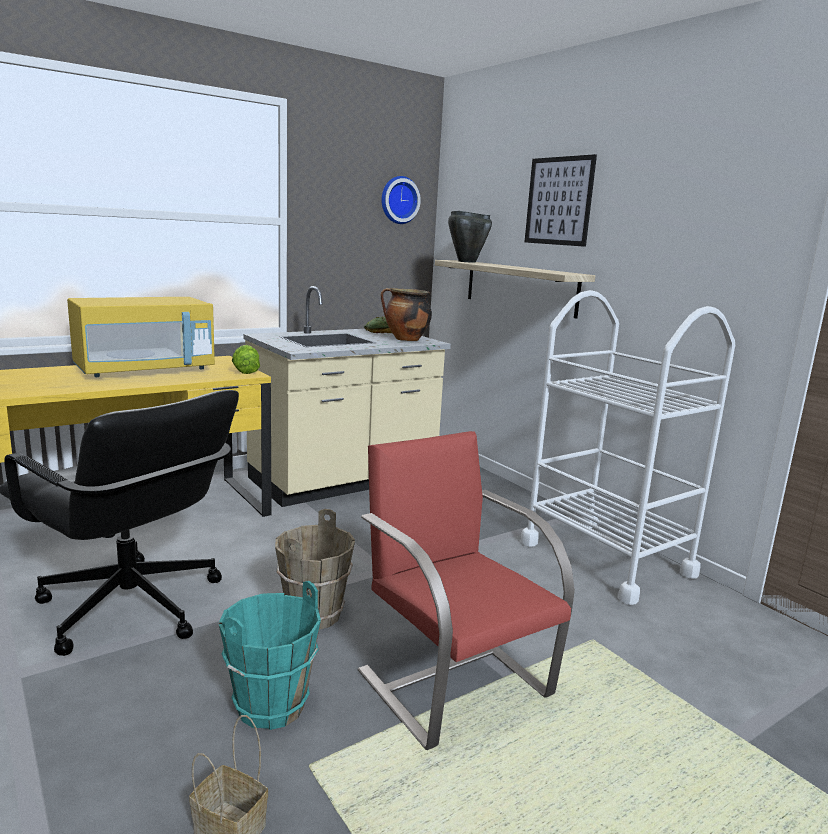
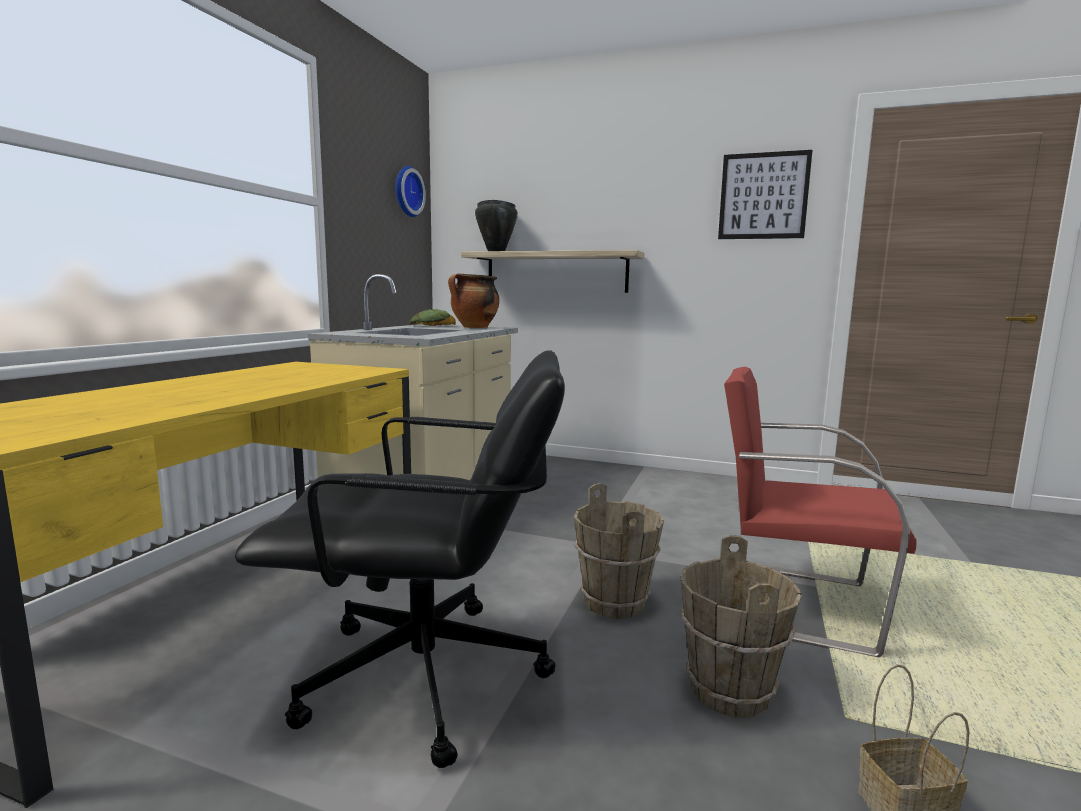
camera: 35 degrees left, 5 degrees down
(145, 370) = (247, 379): yellow microwave -> none
(246, 371) = (367, 368): lettuce -> none
(270, 706) = (729, 691): turquoise bucket -> brown bucket
(559, 201) = (595, 190): picture -> picture (763, 196)
(606, 558) = (716, 488): white cart -> none

